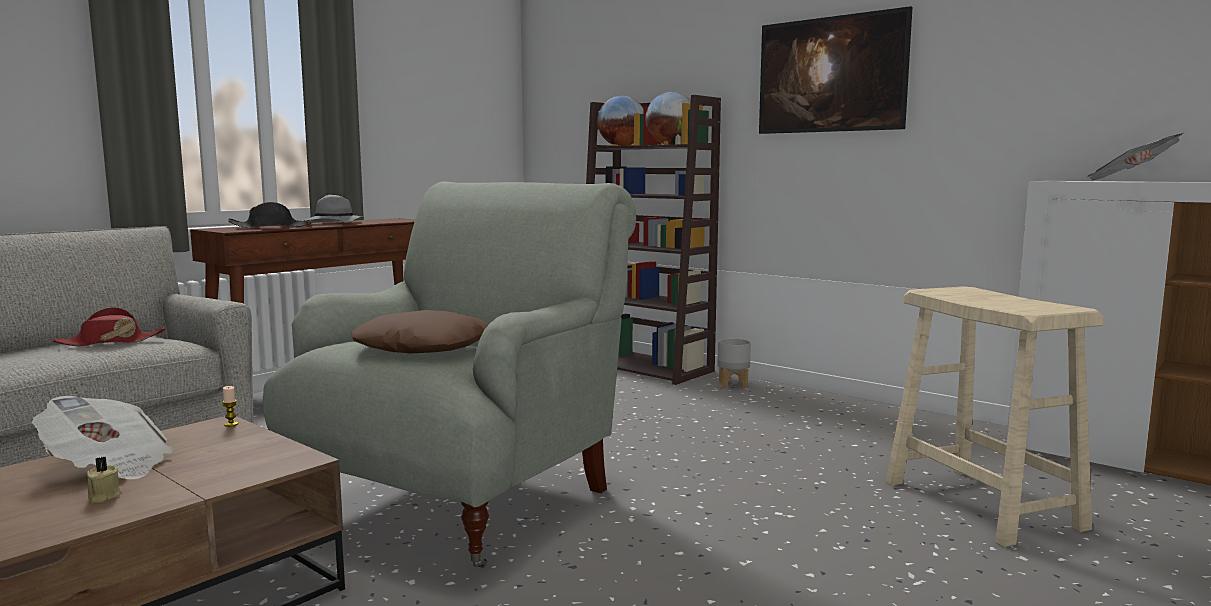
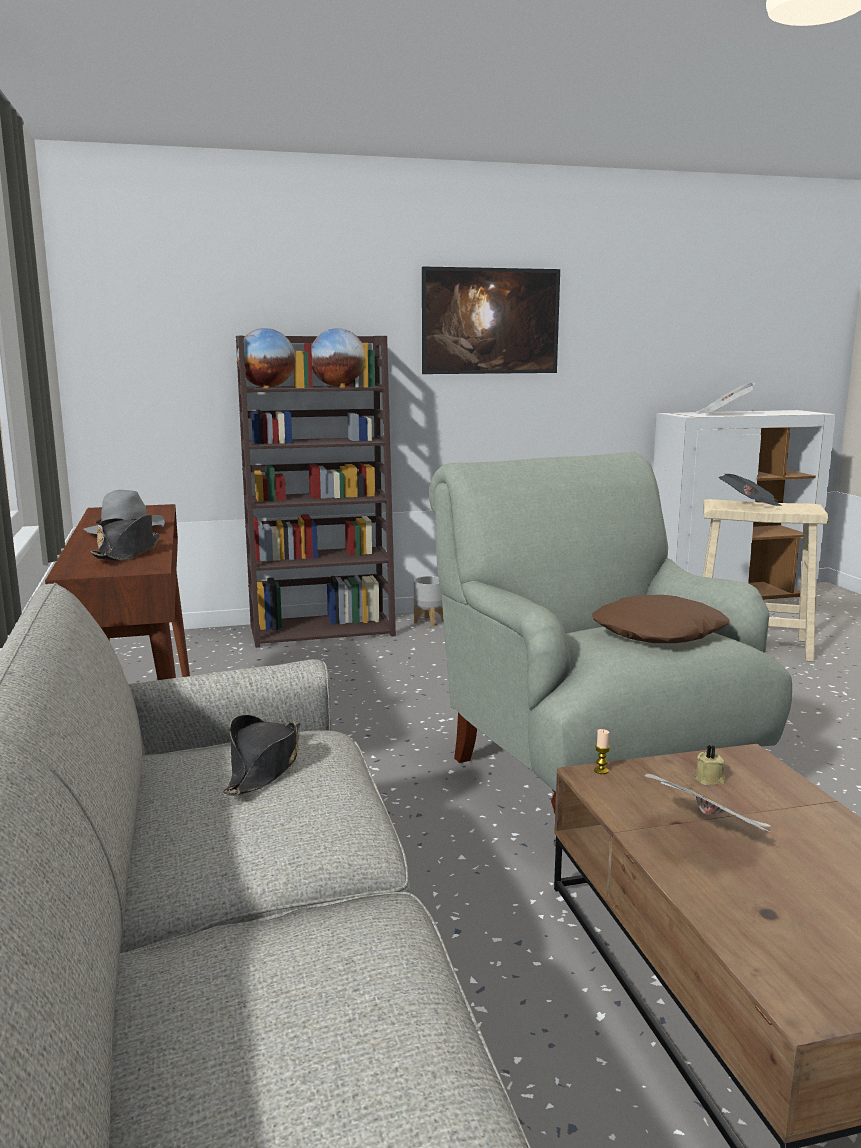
camera: 55 degrees left, 5 degrees up
(103, 497) = (809, 841): beige candle -> beige candle (710, 780)
(110, 342) = (264, 767): red hat -> black hat
(972, 297) = (750, 507): none -> newspaper

